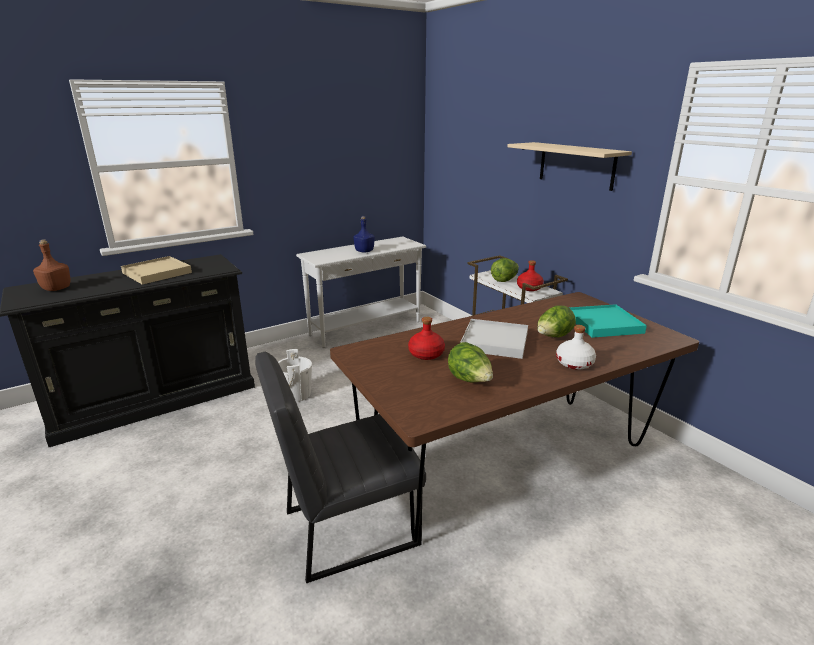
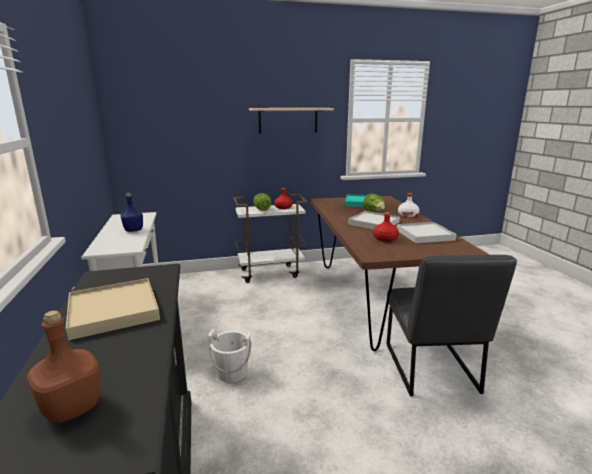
camera: 70 degrees left, 5 degrees down
(470, 380) = (424, 235): lettuce -> white tray

